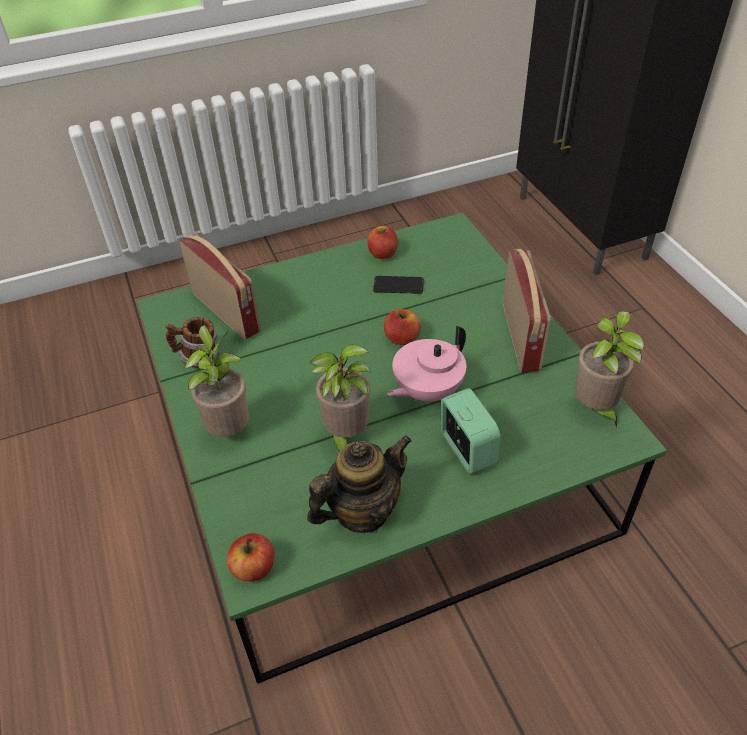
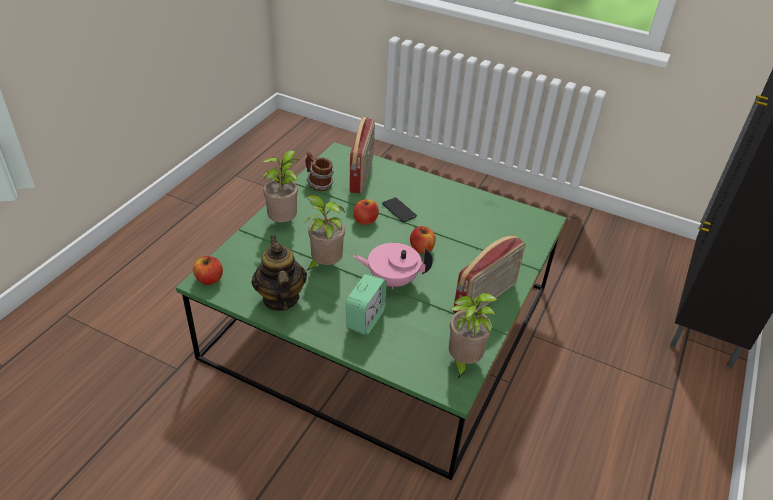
camera: 45 degrees right, 5 degrees down
(362, 511) = (280, 299): teapot -> teapot turned 120 degrees counterclockwise
(383, 253) = (481, 204): apple -> apple (365, 220)
(398, 285) = (462, 225): phone -> phone (399, 210)

